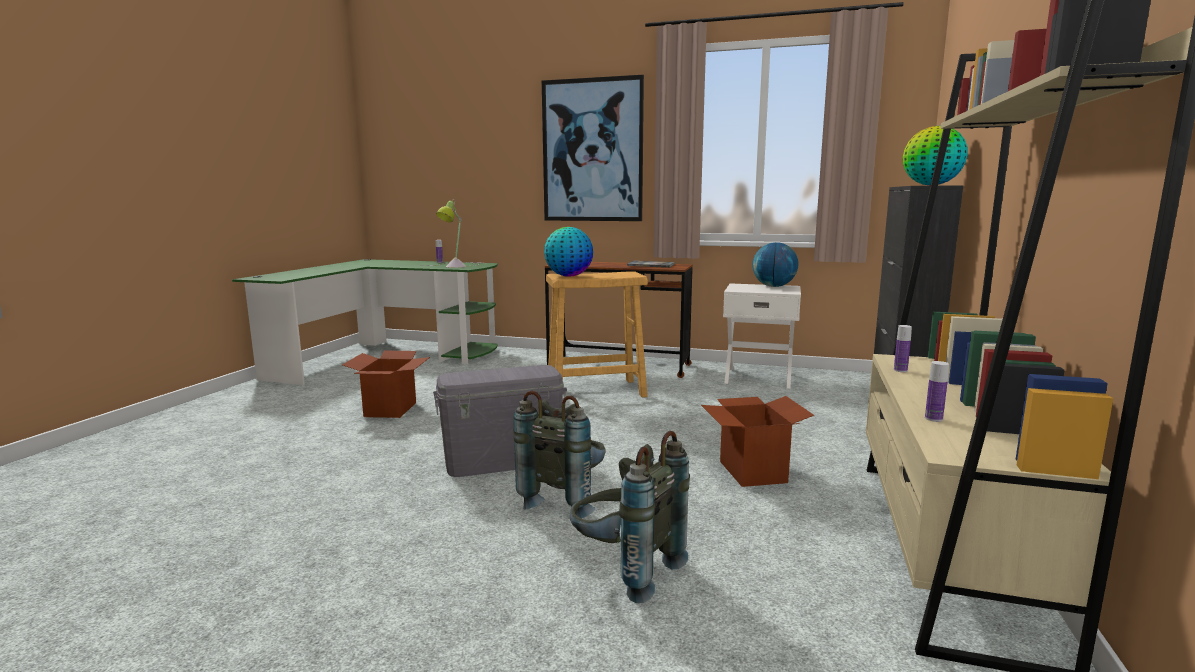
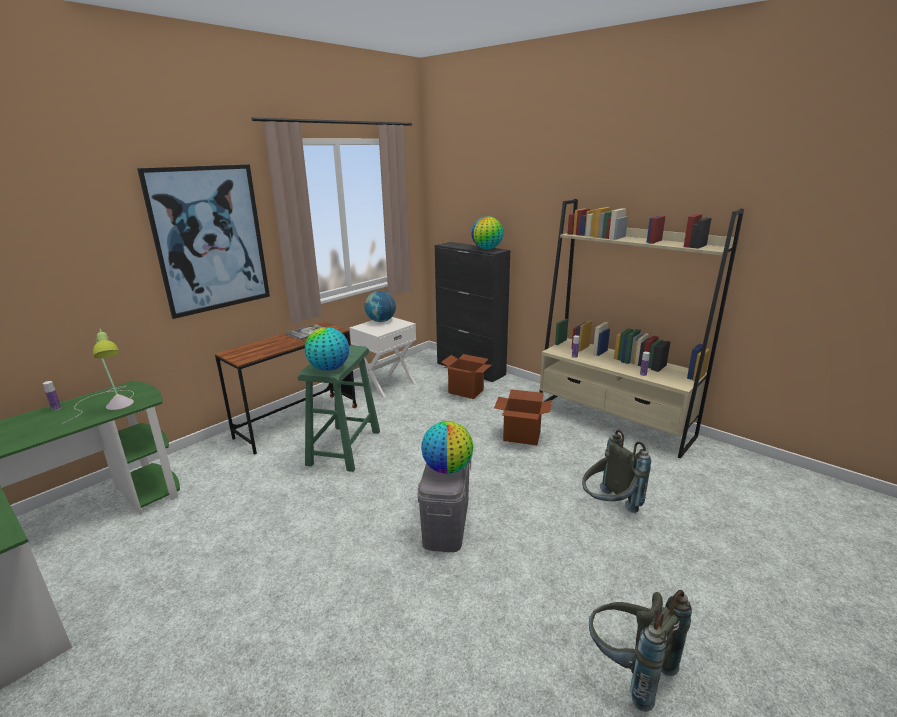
camera: 65 degrees left, 10 degrees up
(390, 409) = (267, 570): cardboard box -> cardboard box (466, 391)
(487, 376) = (447, 469): none -> globe
(565, 499) = (522, 507): grey backpack -> grey backpack (628, 669)
(595, 391) = (344, 448): beige stool -> green stool

